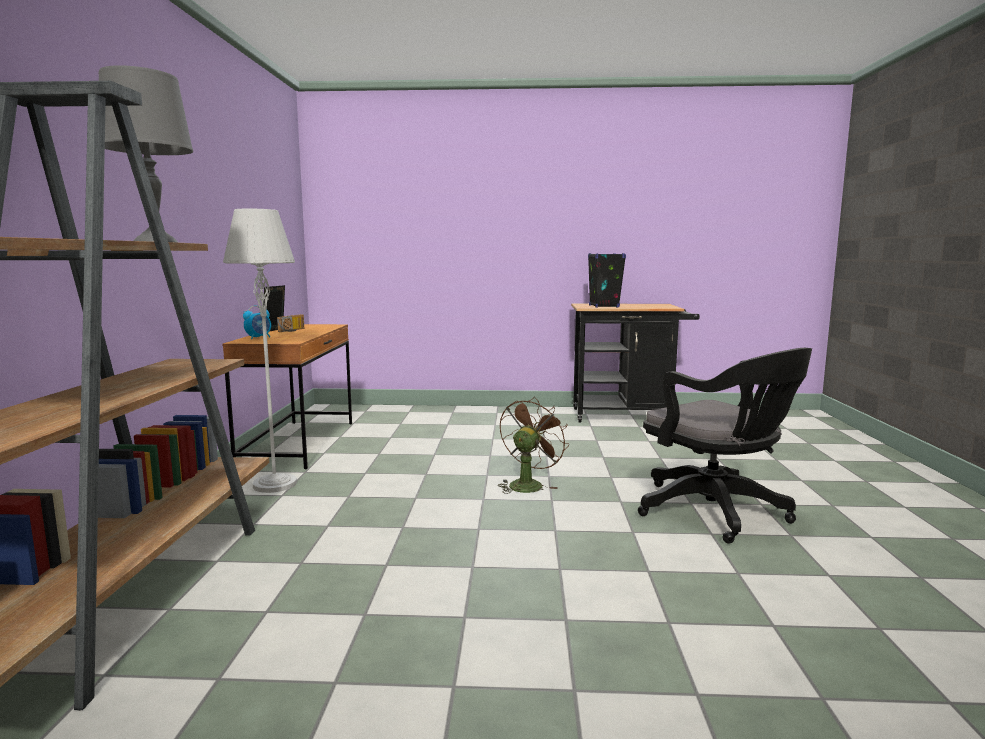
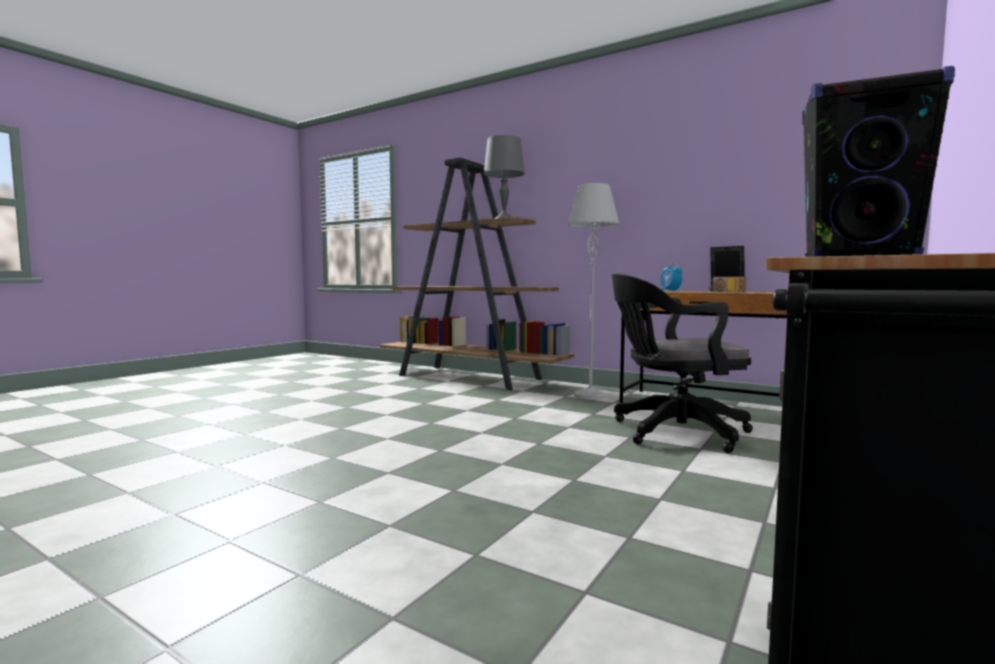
camera: 120 degrees right, 5 degrees down
(528, 484) = (491, 451): brown fan -> none
(717, 513) = (278, 503): black office chair -> black office chair (673, 432)

